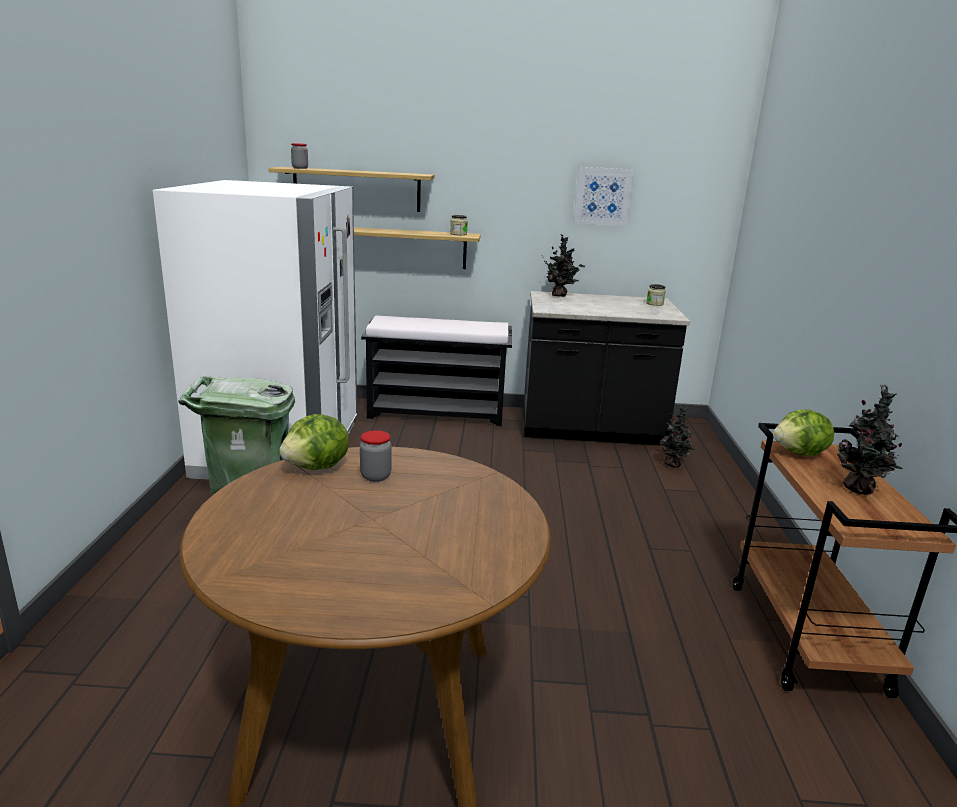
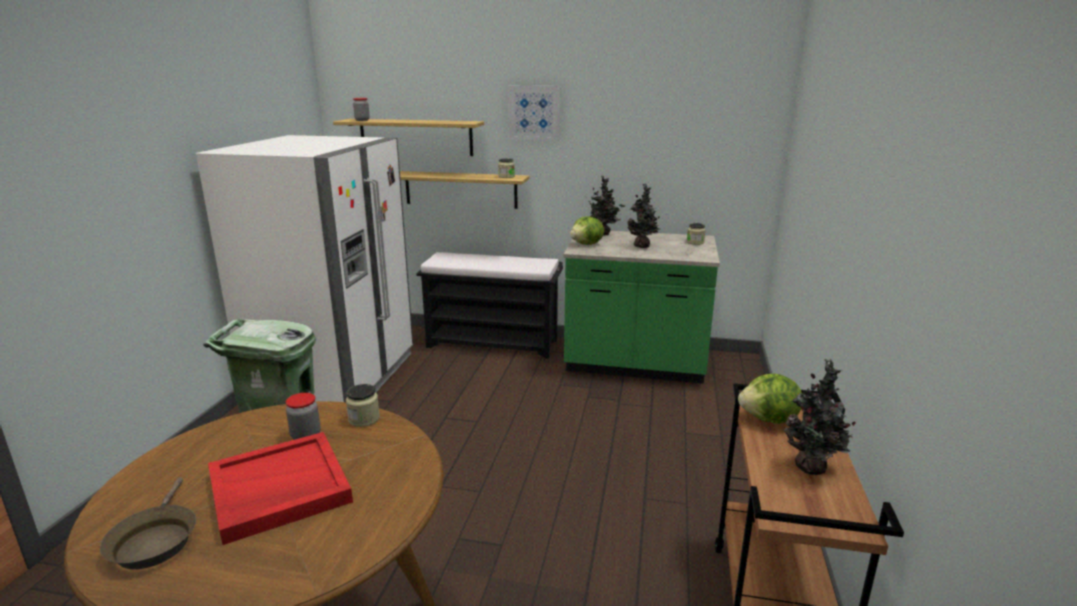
camera: 10 degrees right, 0 degrees up
(287, 571) = (155, 540): none -> brown frying pan
(317, 467) = (260, 424): lettuce -> lettuce (587, 244)
(384, 522) = (278, 490): none -> red tray
(425, 460) = (364, 419): none -> jar
(590, 430) = (635, 365): black counter -> green counter
(602, 196) = (644, 137): picture -> picture (534, 112)
(674, 465) = (706, 406): potted plant -> potted plant (642, 246)

